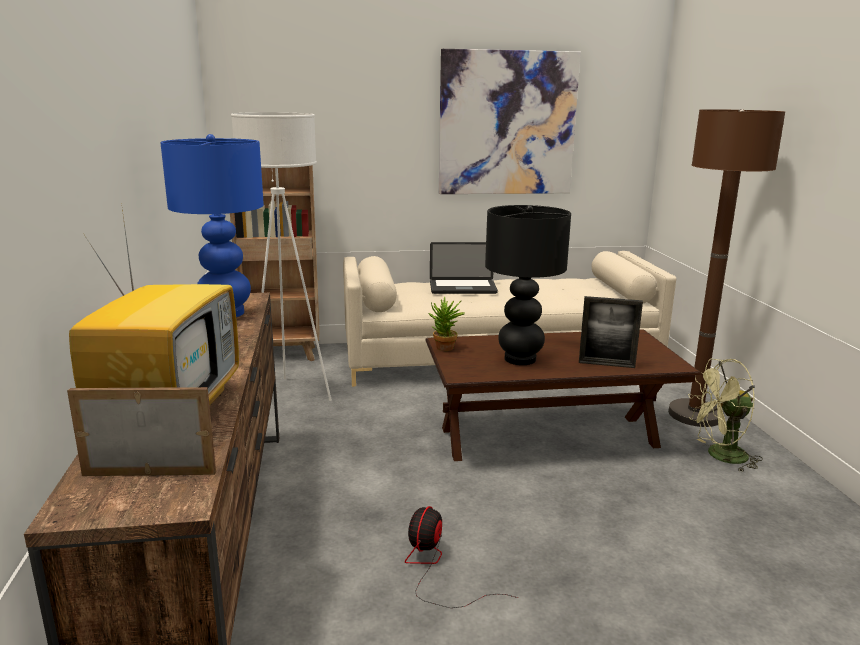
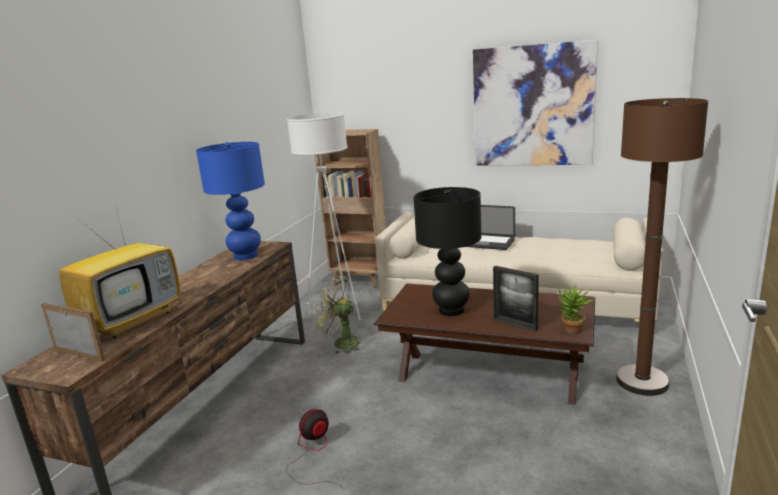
camera: 30 degrees right, 0 degrees up
(445, 349) = (407, 295): potted plant -> potted plant (572, 332)
(720, 456) = (624, 424): green fan -> green fan (341, 343)

